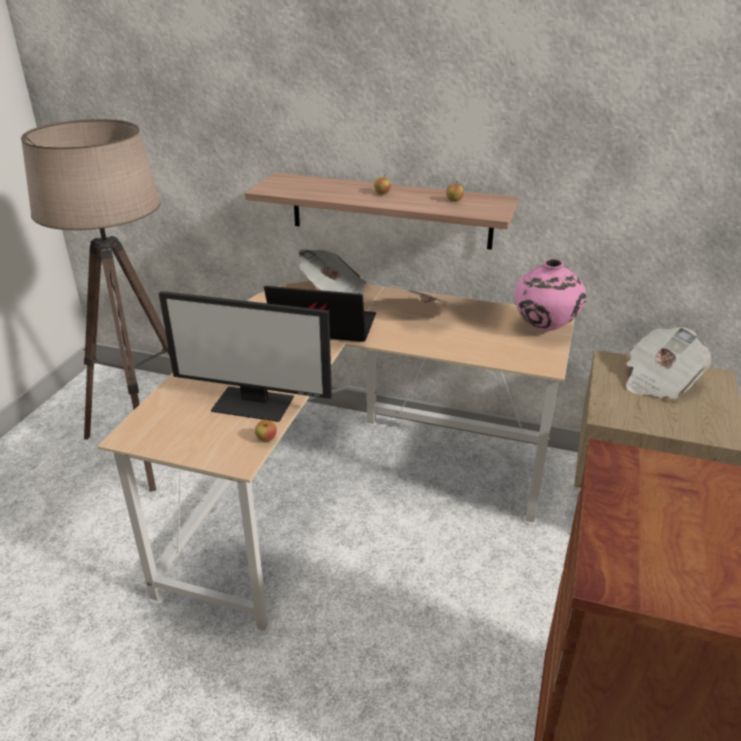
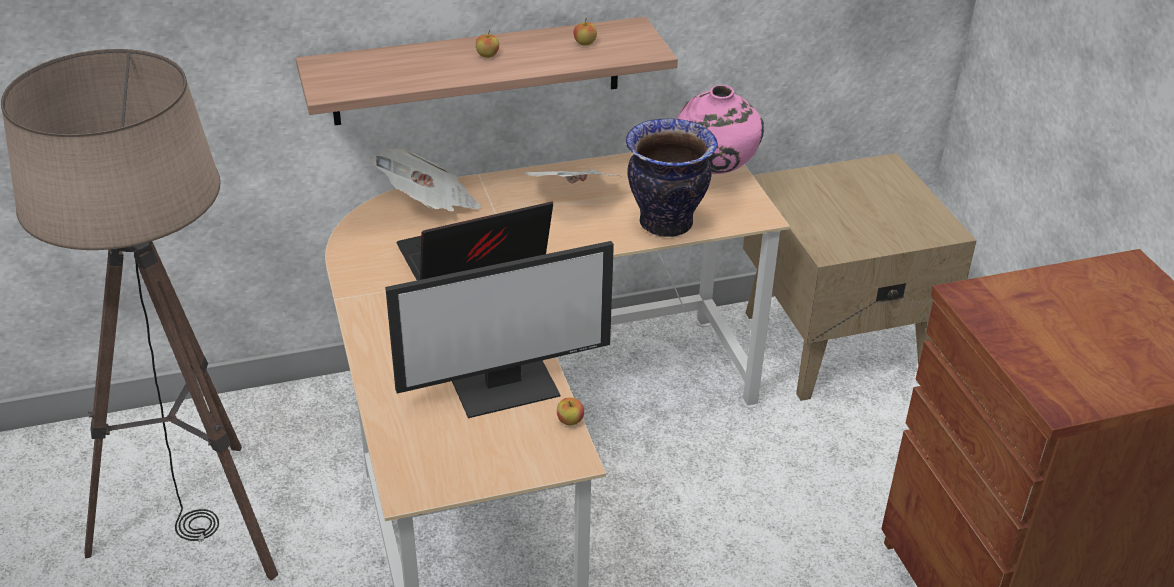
camera: 35 degrees left, 5 degrees up
(470, 348) = (664, 224): none -> vase
(659, 381) = (842, 191): newspaper -> none

